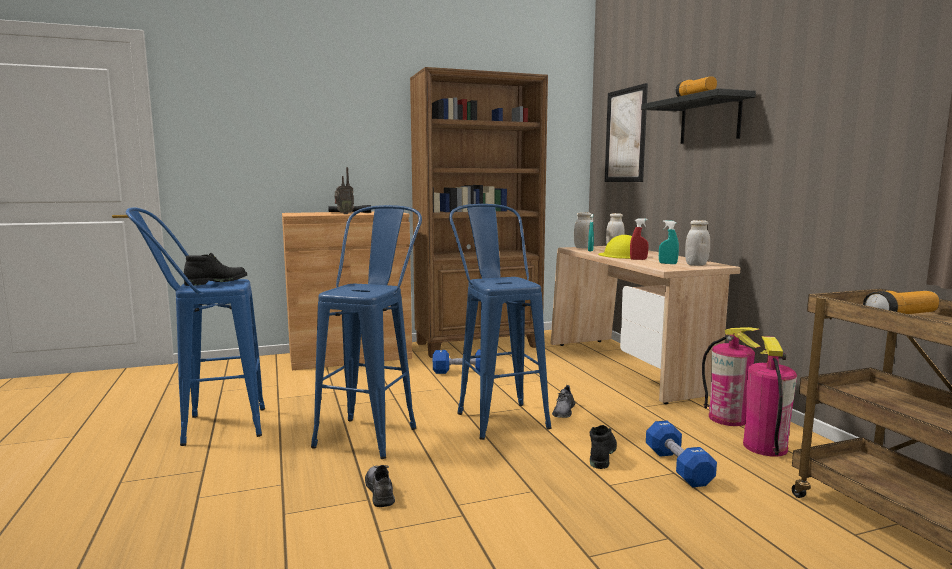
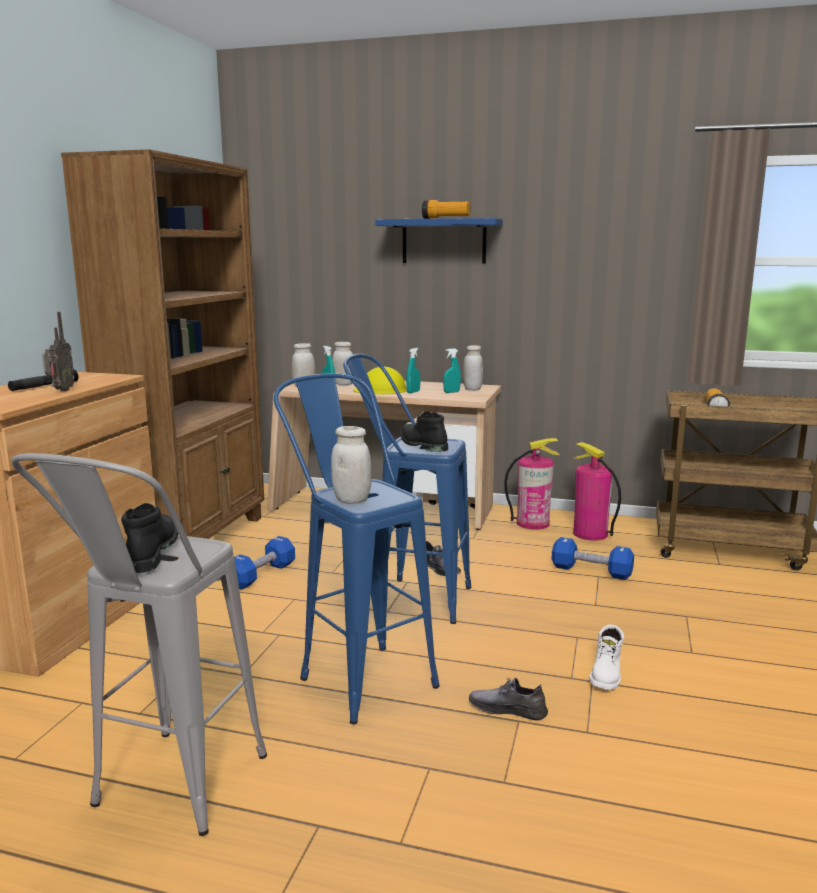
camera: 55 degrees left, 5 degrees up
(208, 428) = (167, 797): blue stool -> grey stool
(345, 289) = (352, 500): none -> white jar
(483, 519) = (607, 674): none -> white boot
(601, 454) = (542, 587): black boot -> black boot (422, 445)
(625, 135) = (303, 246): picture -> none
(638, 259) = (413, 392): red spray bottle -> turquoise spray bottle
(710, 120) = (444, 241): black shelf -> blue shelf

